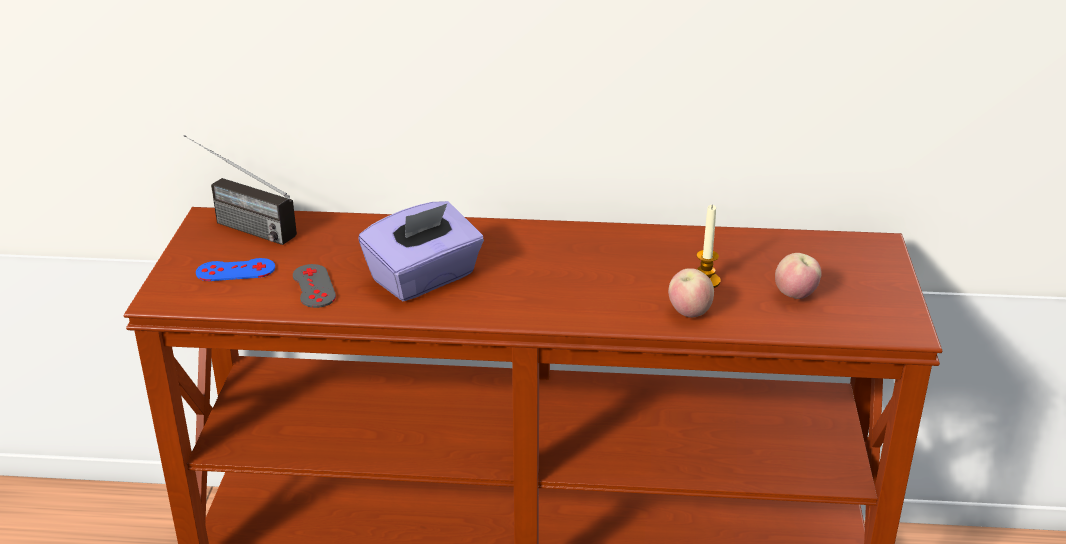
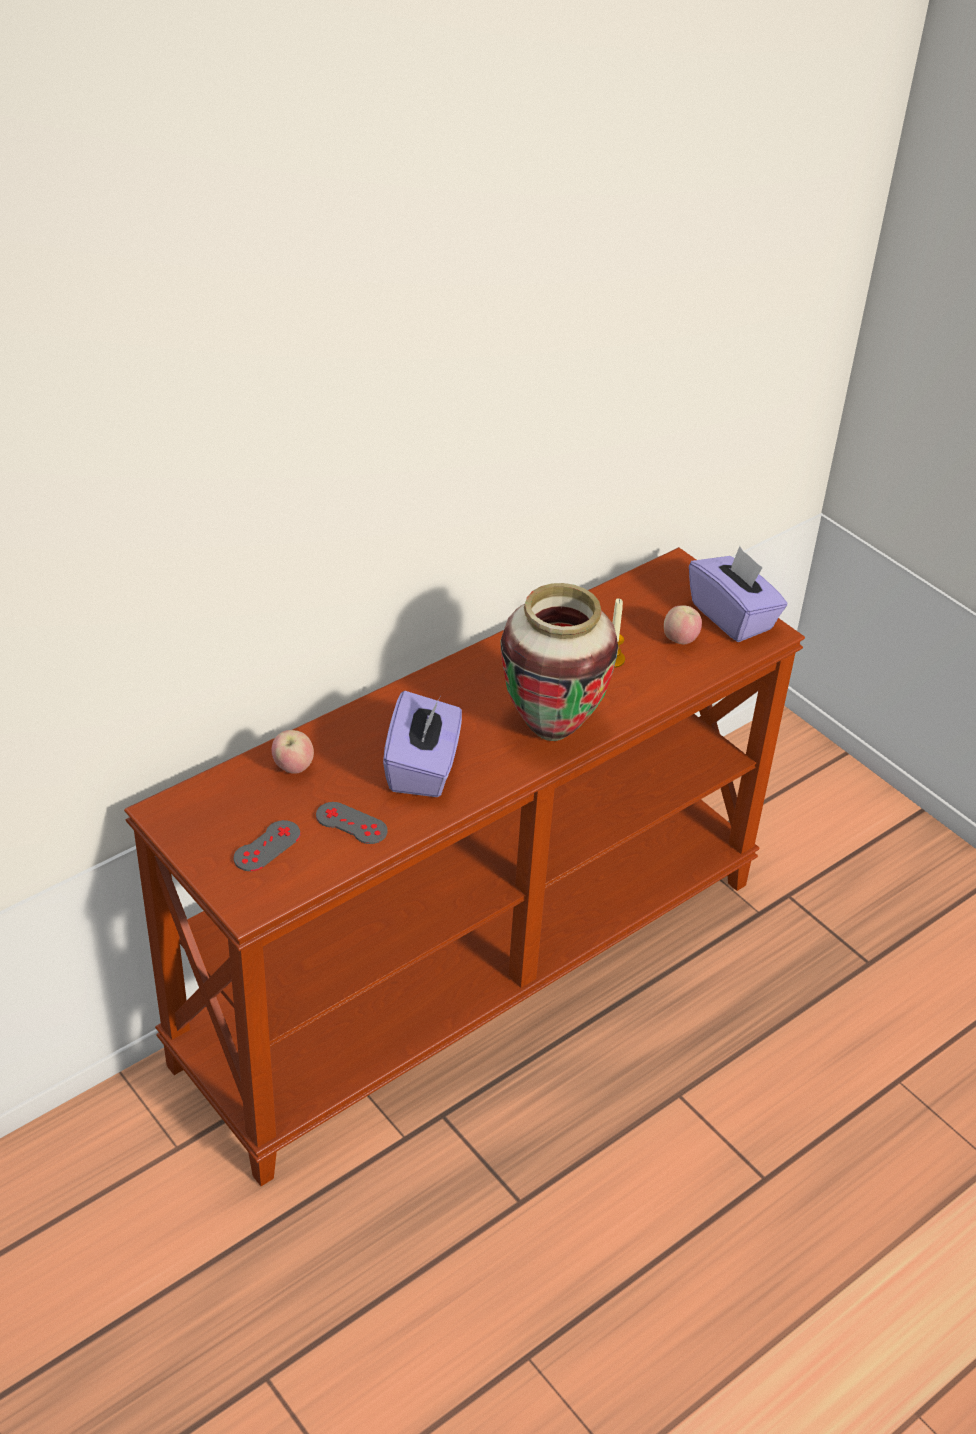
camera: 45 degrees left, 10 degrees up
(235, 270) = (267, 846): blue game controller -> grey game controller
(236, 224) = (196, 804): radio -> none
(572, 303) = (552, 729): none -> vase
(689, 313) = (635, 693): apple -> apple (293, 768)
(880, 301) = (732, 616): none -> purple tissue box

